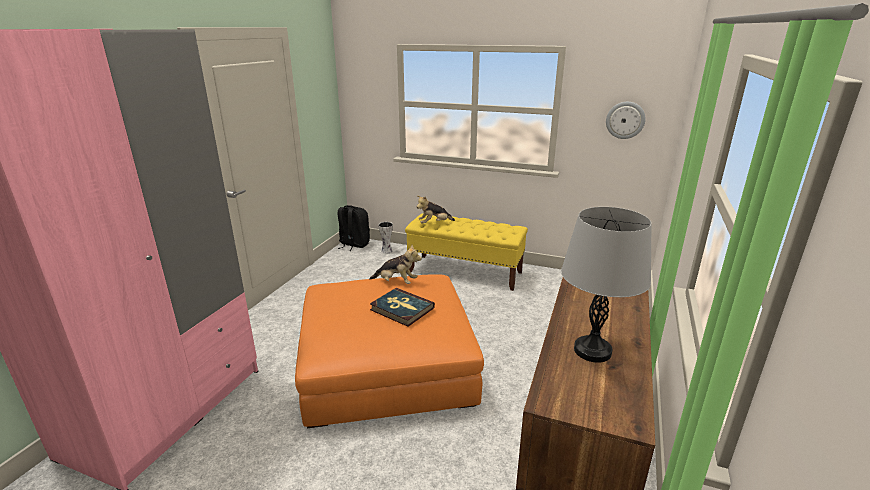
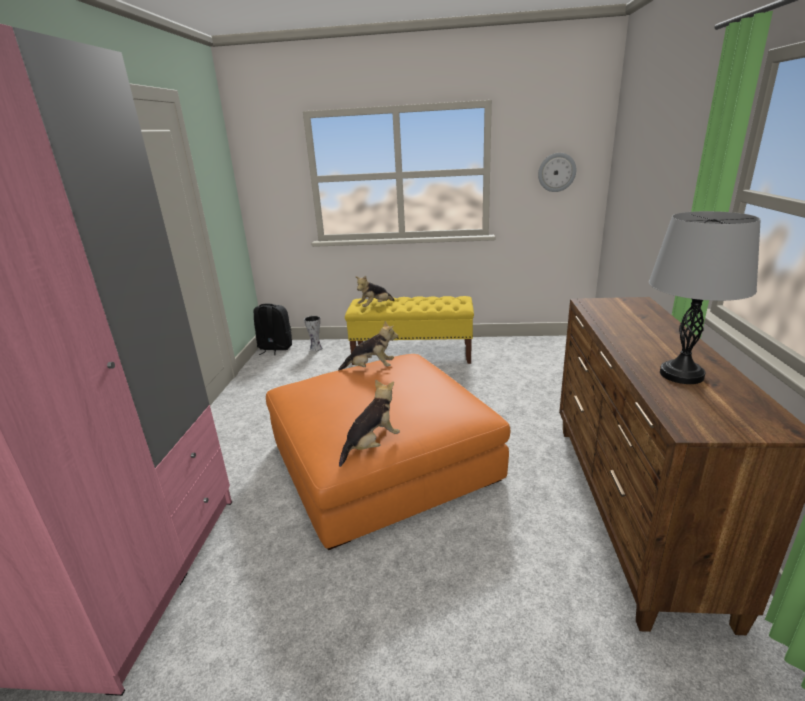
camera: 15 degrees left, 0 degrees up
(355, 351) = (371, 445): none -> plush toy
(402, 309) = (398, 392): book -> none

